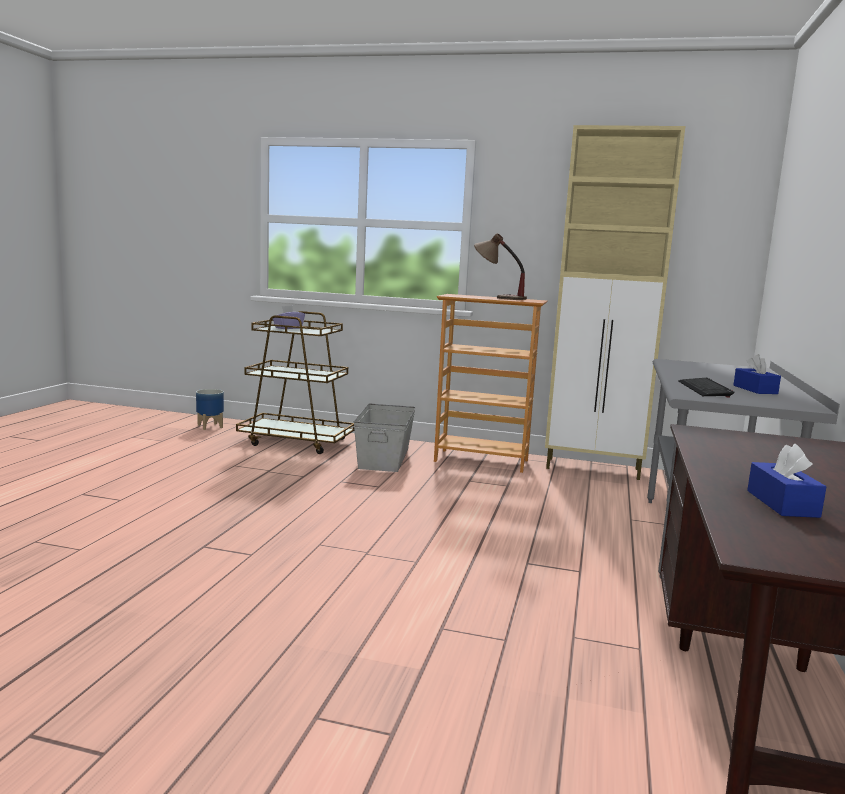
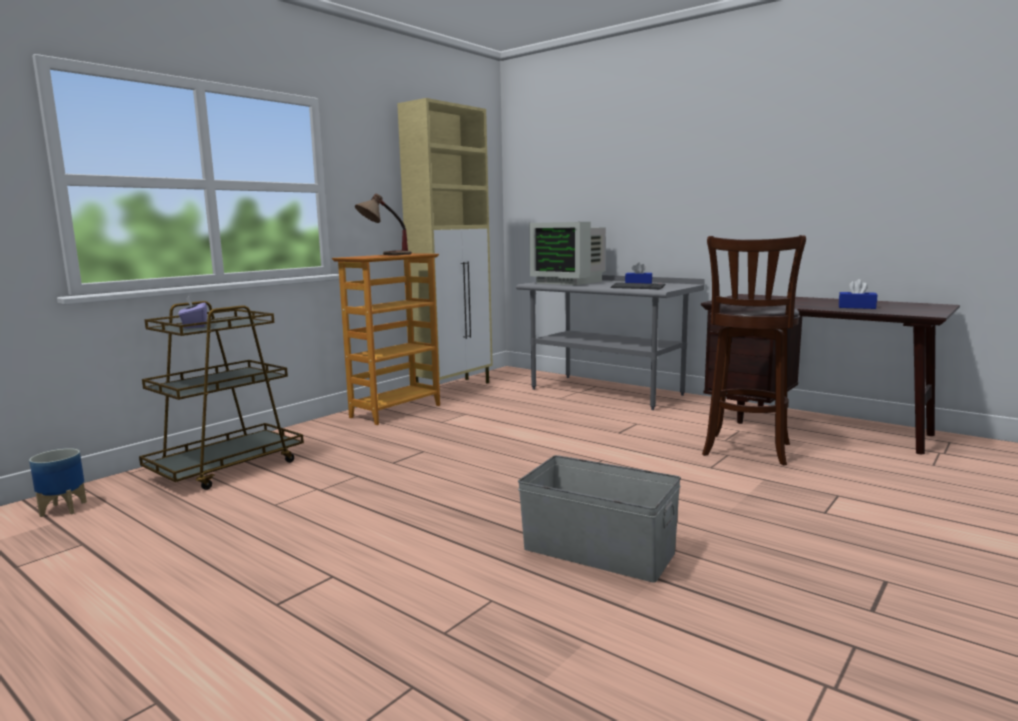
camera: 65 degrees left, 0 degrees up
(384, 458) = (343, 439): grey storage box -> grey storage box (598, 550)
(537, 654) = (746, 451): none -> brown stool
(719, 370) = (569, 282): none -> monitor

